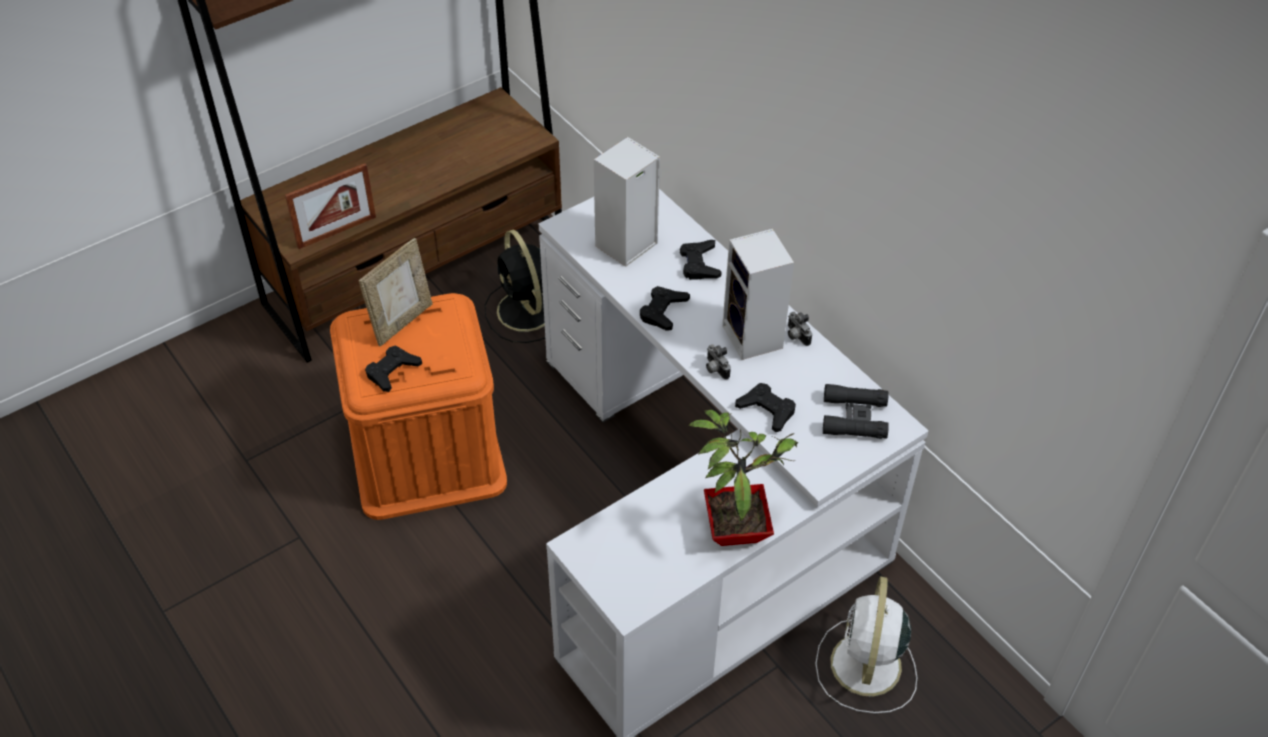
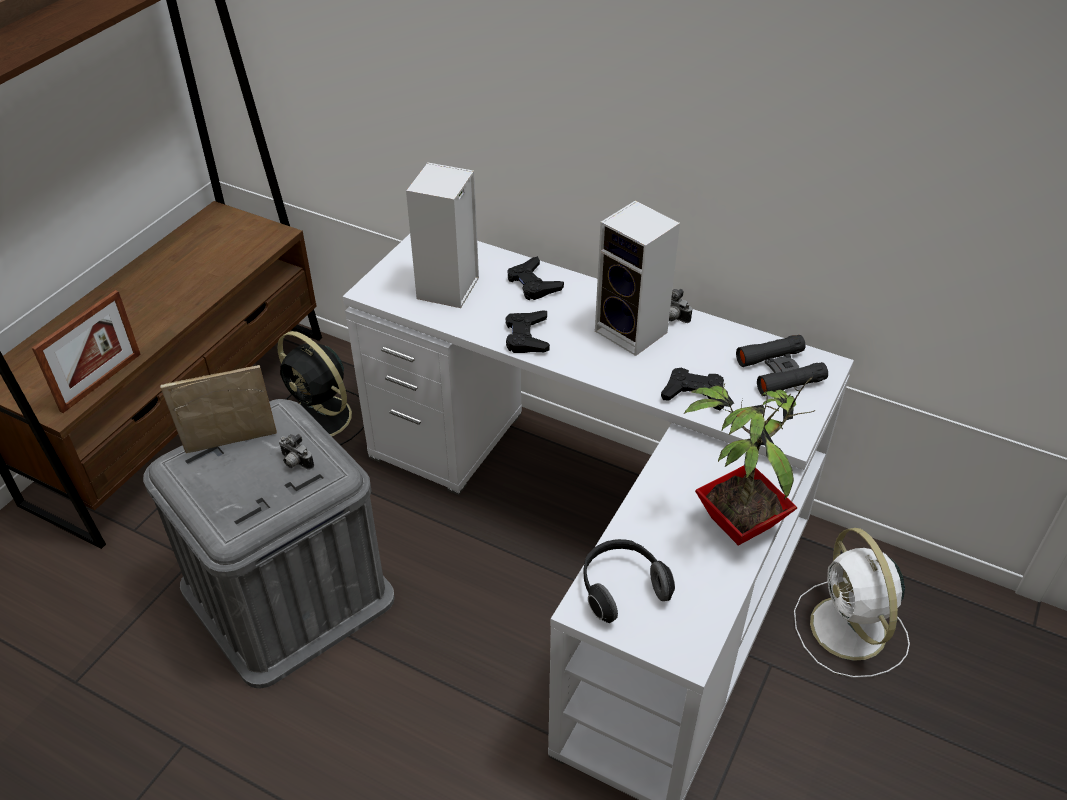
camera: 25 degrees left, 5 degrees down
(392, 371) = (249, 501): black game controller -> none
(402, 322) = (232, 446): picture frame -> picture frame turned 120 degrees counterclockwise
(426, 452) = (287, 592): orange storage box -> grey storage box
(611, 542) = (621, 588): none -> headphones
(715, 369) = (616, 373): camera -> camera (295, 463)

